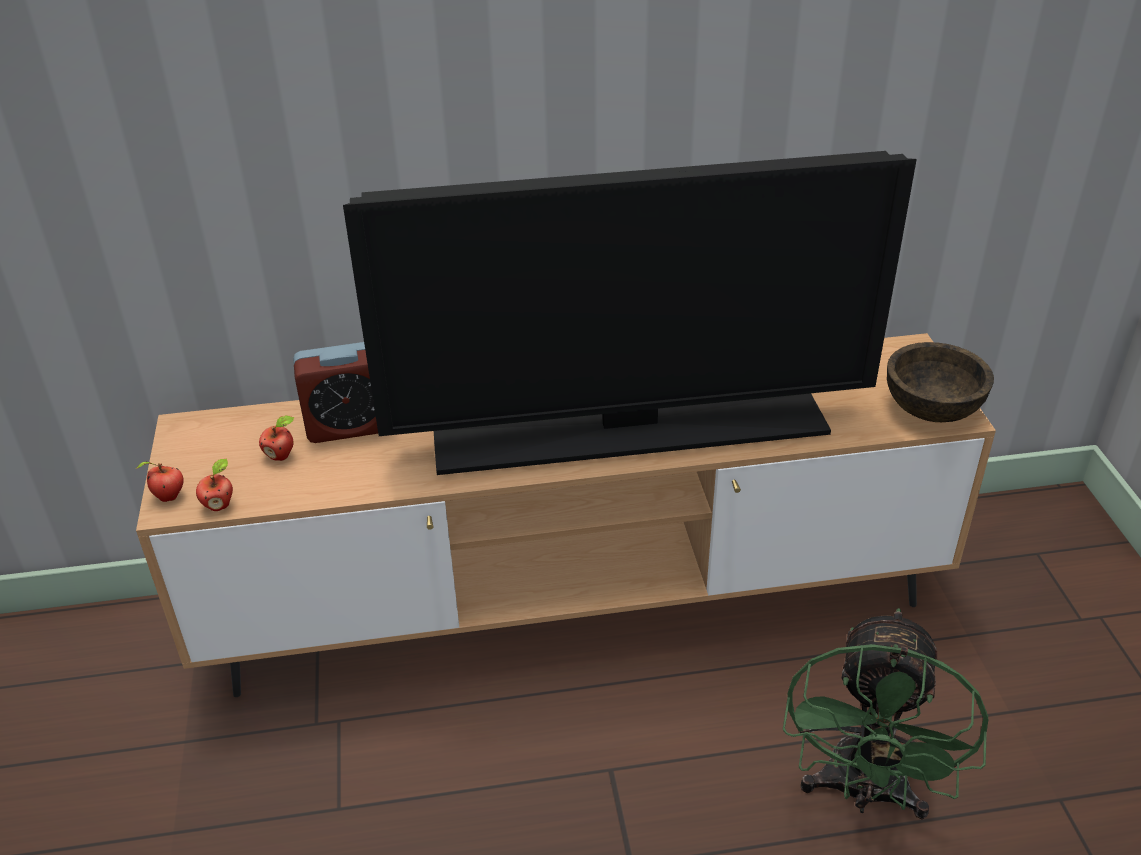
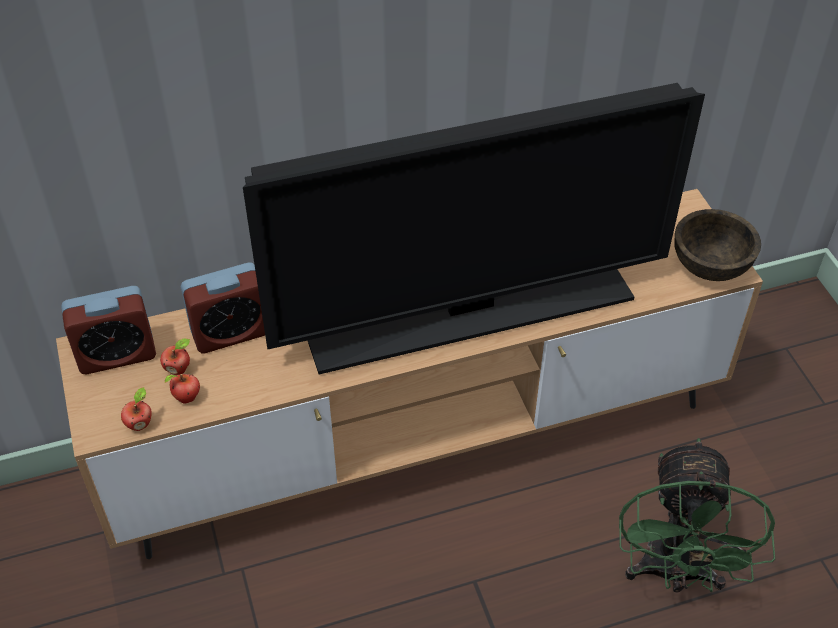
camera: 10 degrees left, 10 degrees up
(168, 497) = (92, 421): apple -> apple (186, 399)
(218, 436) = (117, 355): none -> alarm clock

